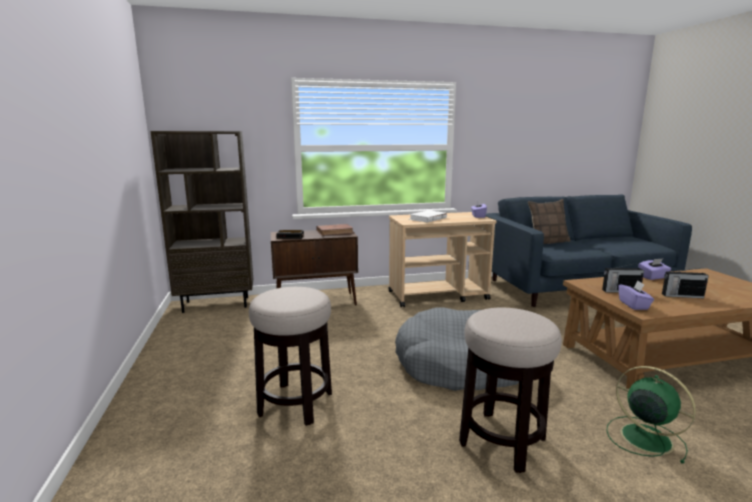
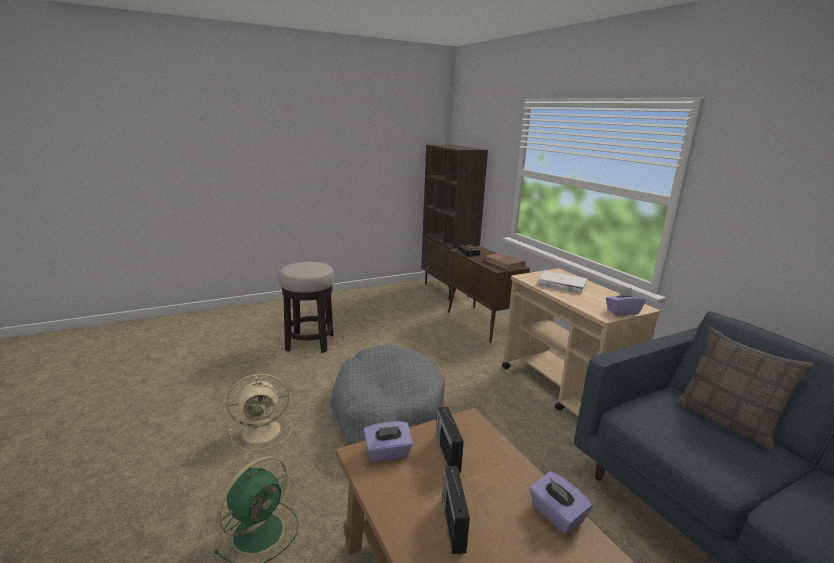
camera: 75 degrees right, 5 degrees up
(502, 441) = (263, 431): stool -> beige fan

